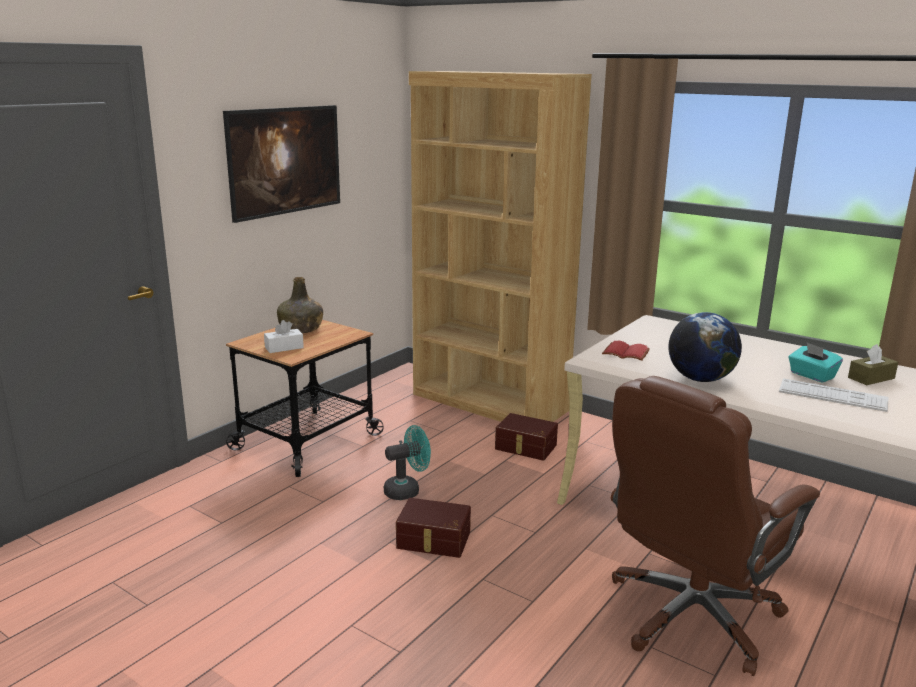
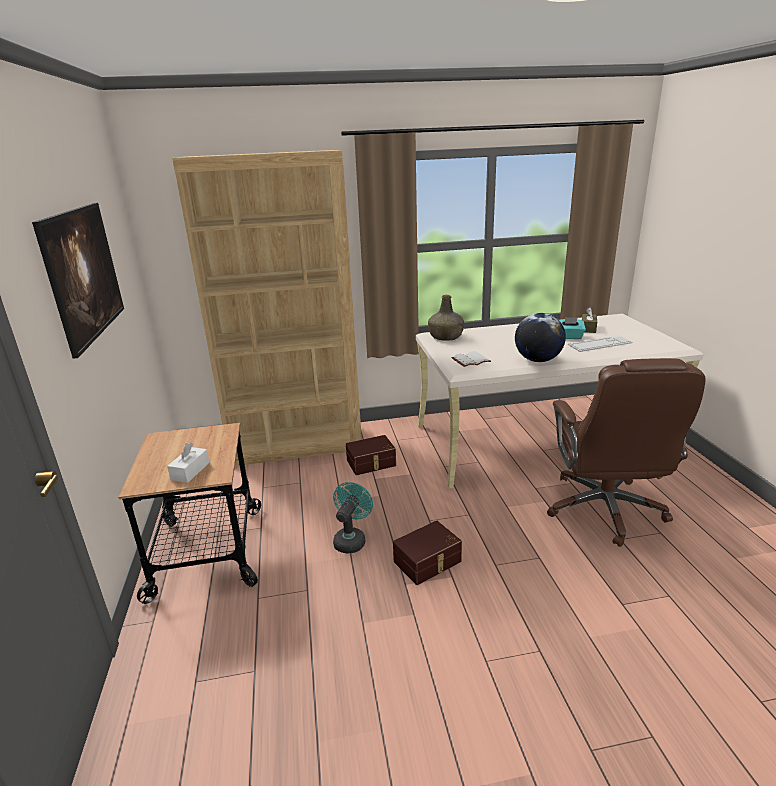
camera: 45 degrees left, 5 degrees up
(301, 329) = (167, 448): green bottle -> green bottle (446, 337)
(627, 352) = (471, 360): red book -> white book

